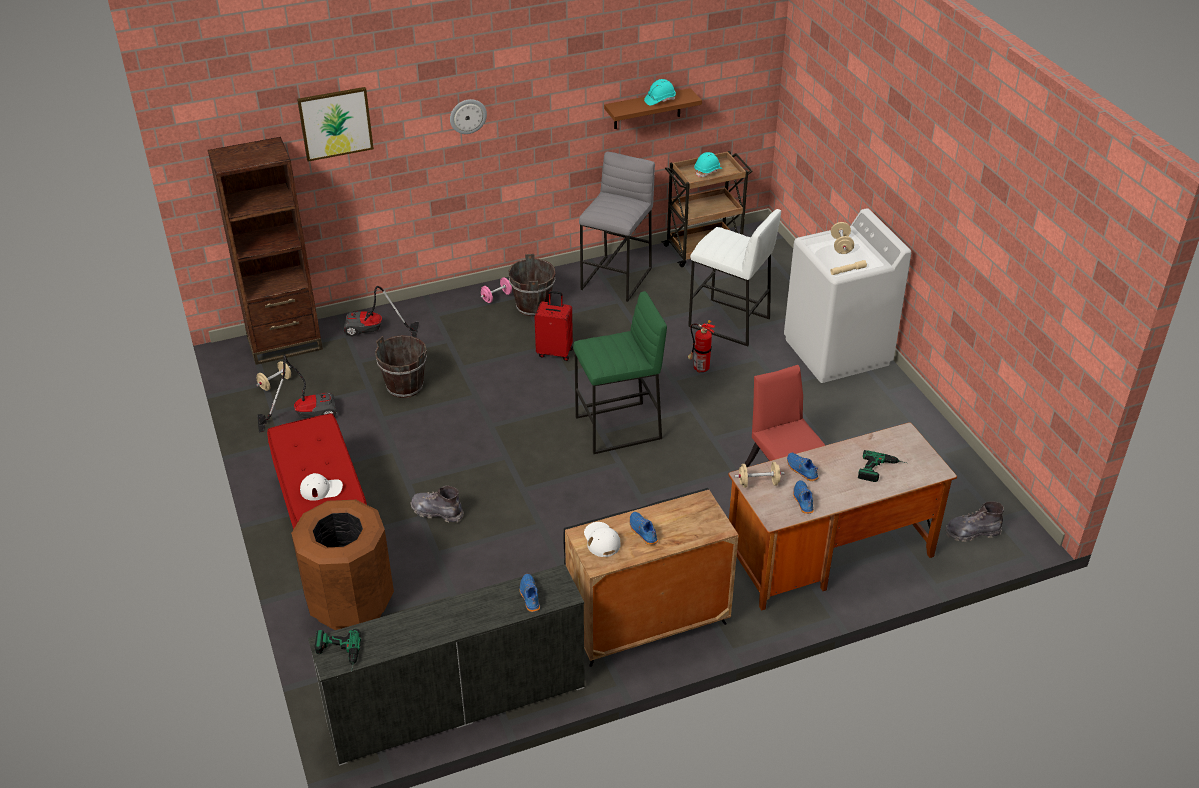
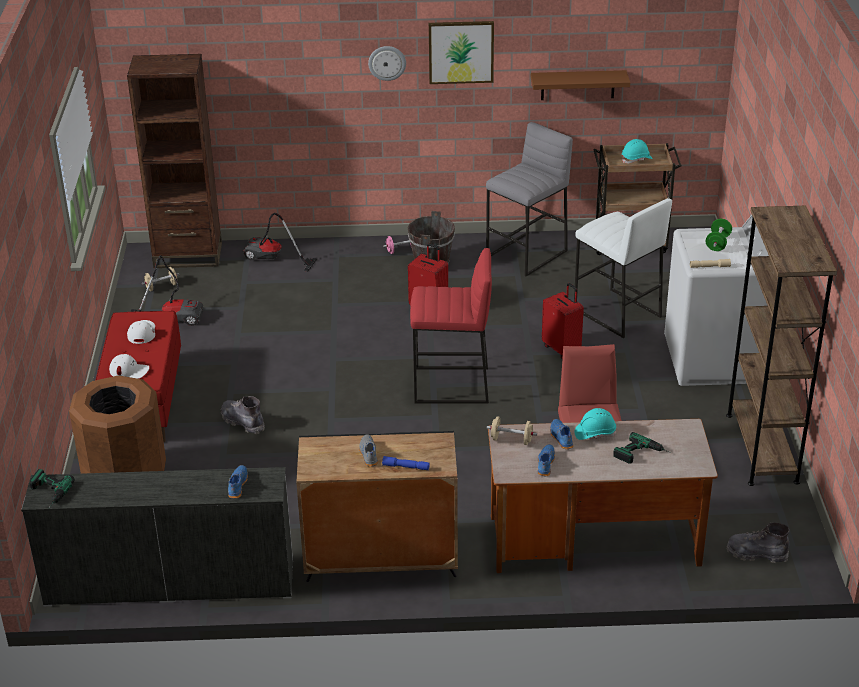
camera: 20 degrees right, 5 degrees down
(335, 123) = (255, 49): picture -> picture (461, 52)
(405, 386) = (274, 311): brown bucket -> none
(601, 540) = (326, 453): white cap -> white cap (142, 333)
(618, 428) = (451, 386): green stool -> red stool
(642, 532) = (368, 454): blue shoe -> grey shoe
(660, 100) = (587, 76): turquoise hard hat -> turquoise hard hat (595, 433)
(685, 536) = (406, 467): none -> blue flashlight
(699, 368) = (562, 349): fire extinguisher -> red suitcase
(841, 246) = (717, 243): beige dumbbell -> green dumbbell
(922, 428) = (762, 448): none -> brown bookcase

